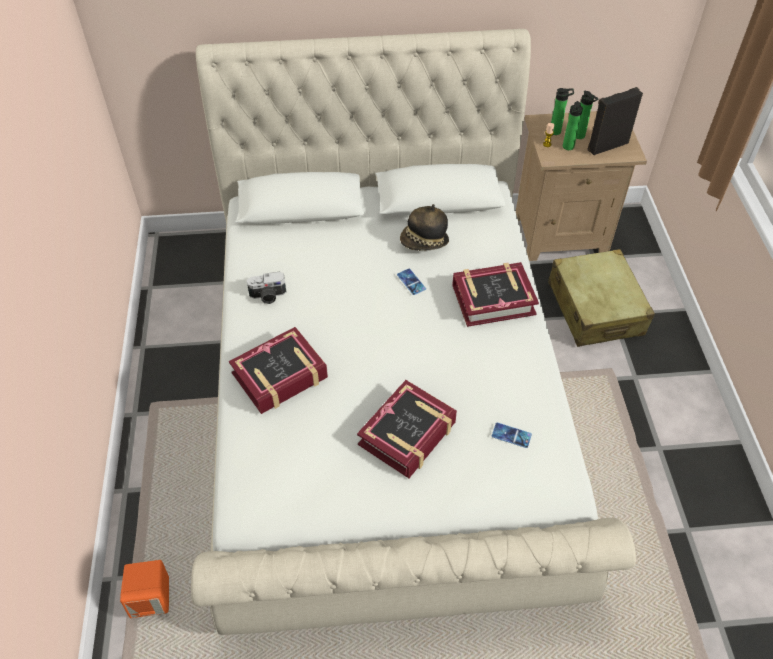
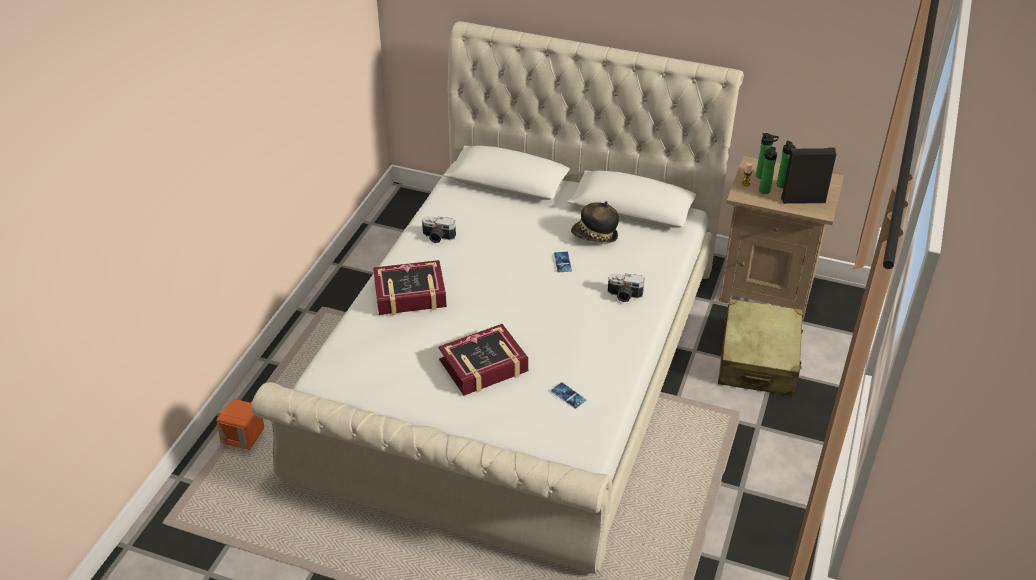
camera: 25 degrees right, 10 degrees down
(493, 299) = (624, 296): book -> camera

